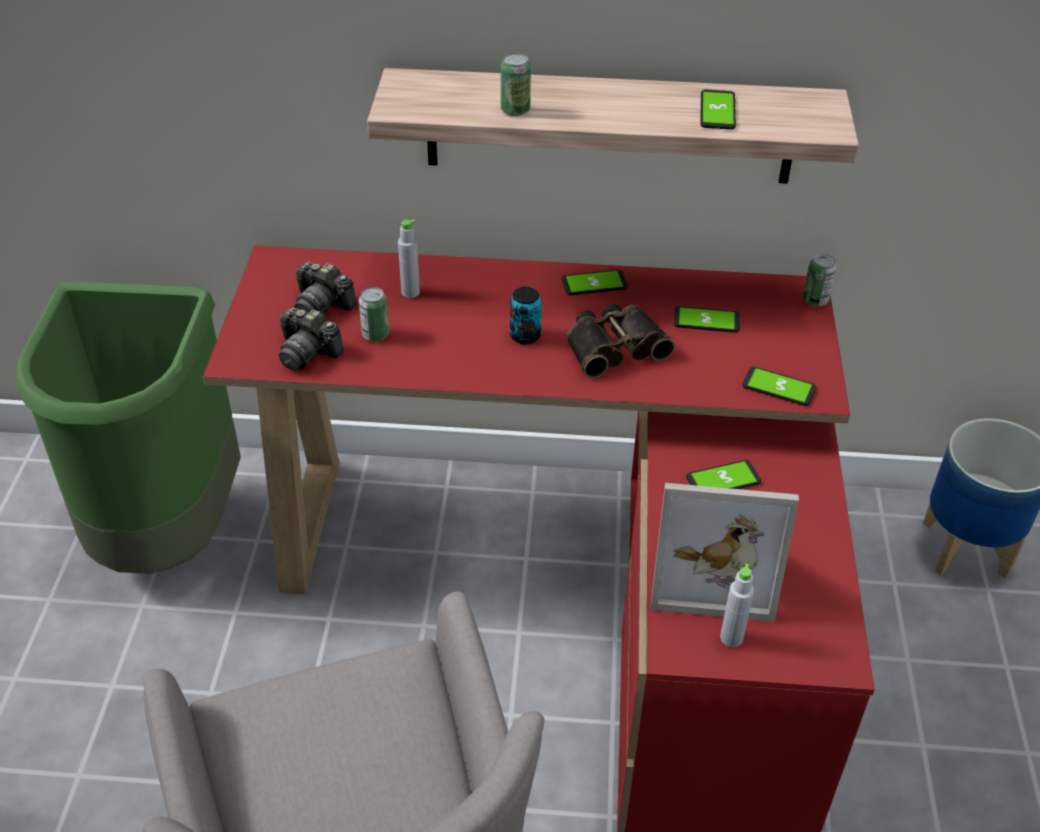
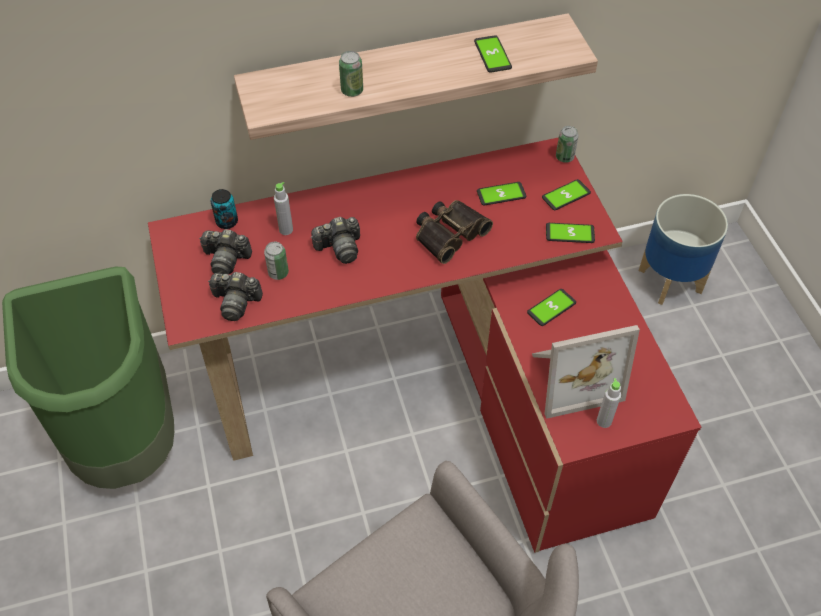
camera: 20 degrees left, 10 degrees up
(465, 327) = (339, 248): none -> camera
(525, 336) = (384, 242): can -> can (227, 222)
(594, 284) = (412, 185): phone -> phone (566, 195)

